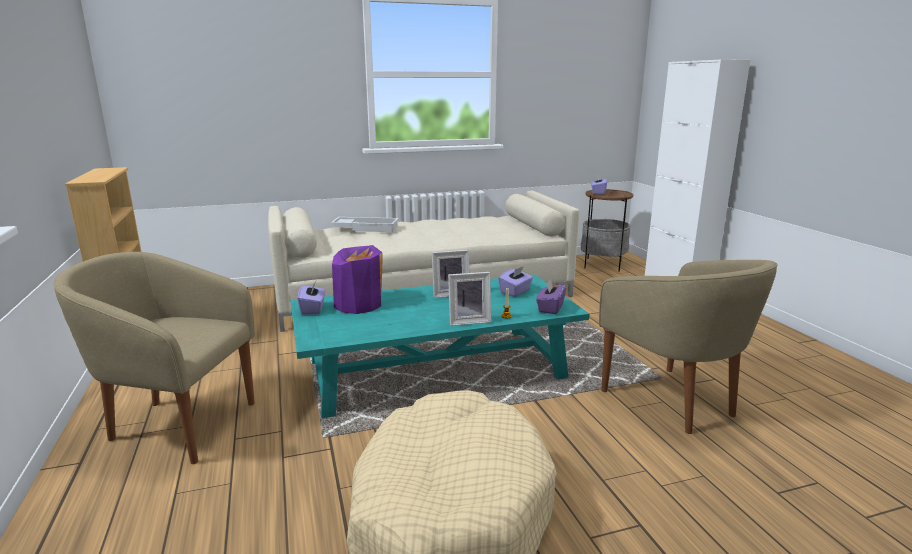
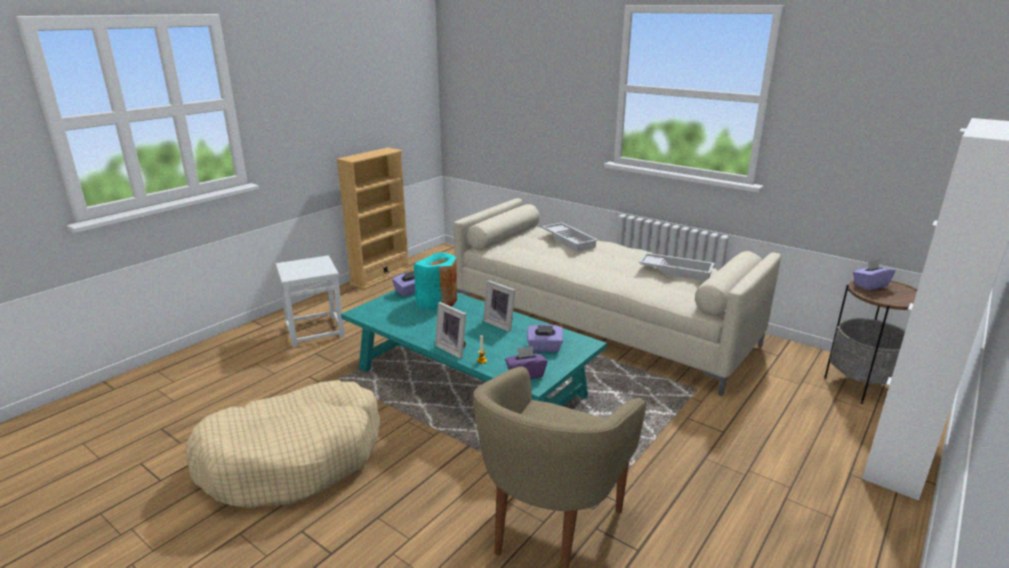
camera: 55 degrees right, 5 degrees up
(177, 425) = (315, 331): beige armchair -> white stool
(359, 304) = (437, 301): purple vase -> turquoise vase
(480, 222) = (676, 271): none -> white tray

